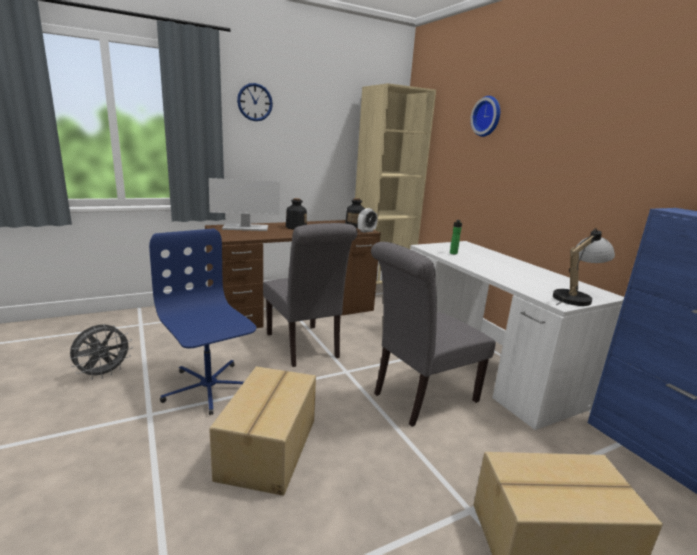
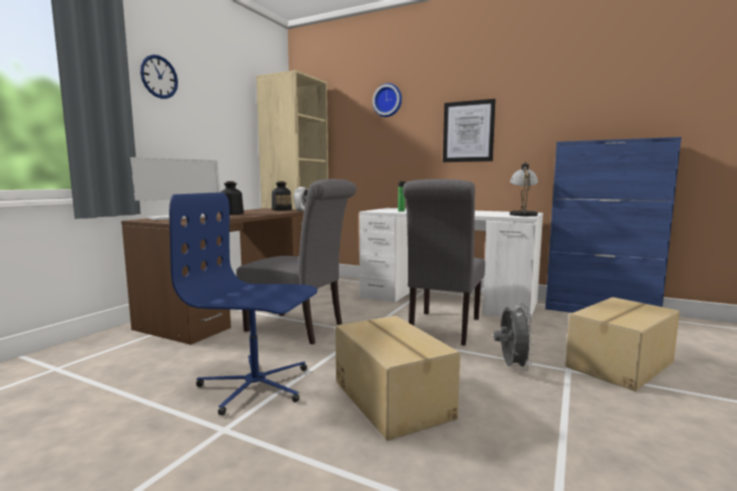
camera: 35 degrees left, 10 degrees down
(104, 374) = (85, 425): grey fan -> grey fan (511, 367)
(564, 168) = (468, 131): none -> picture

